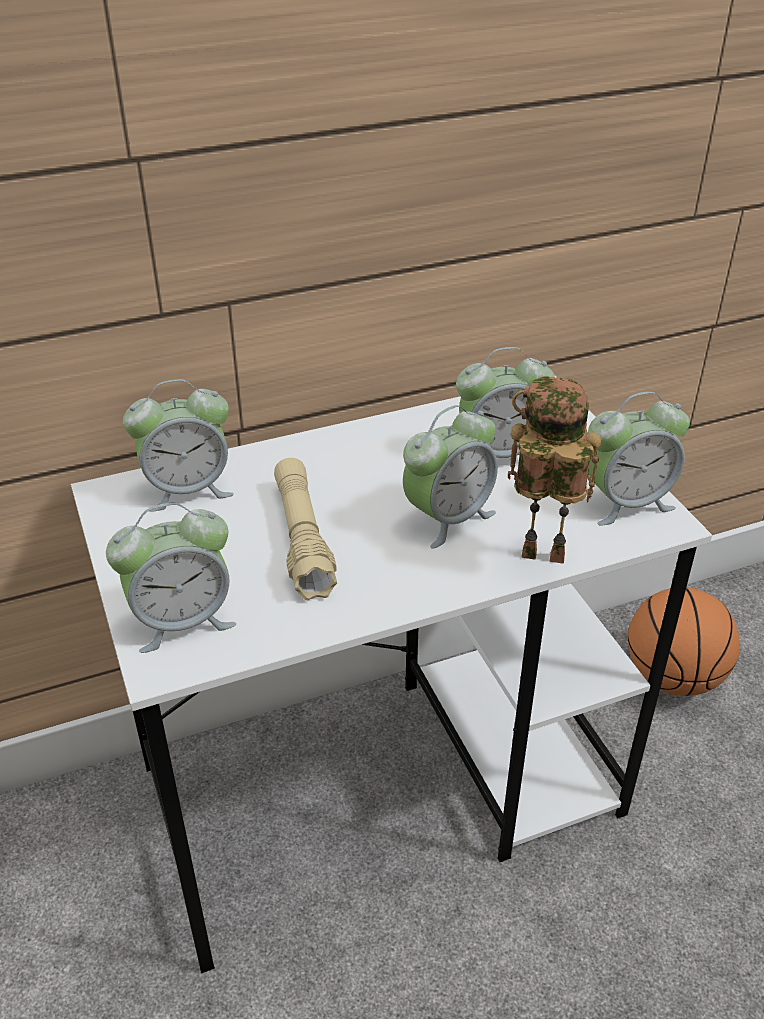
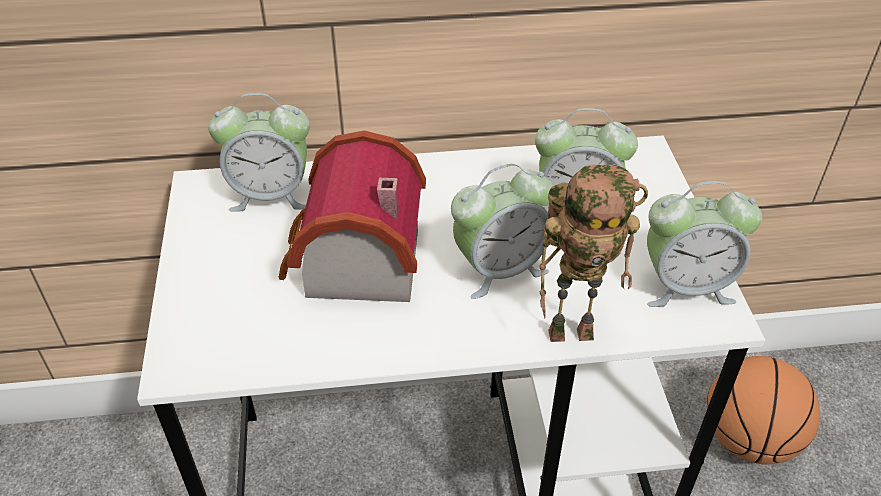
camera: 15 degrees right, 5 degrees up
(182, 621) = (214, 326): alarm clock -> none
(302, 539) = (354, 264): beige flashlight -> toy house
(539, 559) = (573, 330): toy robot -> toy robot turned 150 degrees clockwise

